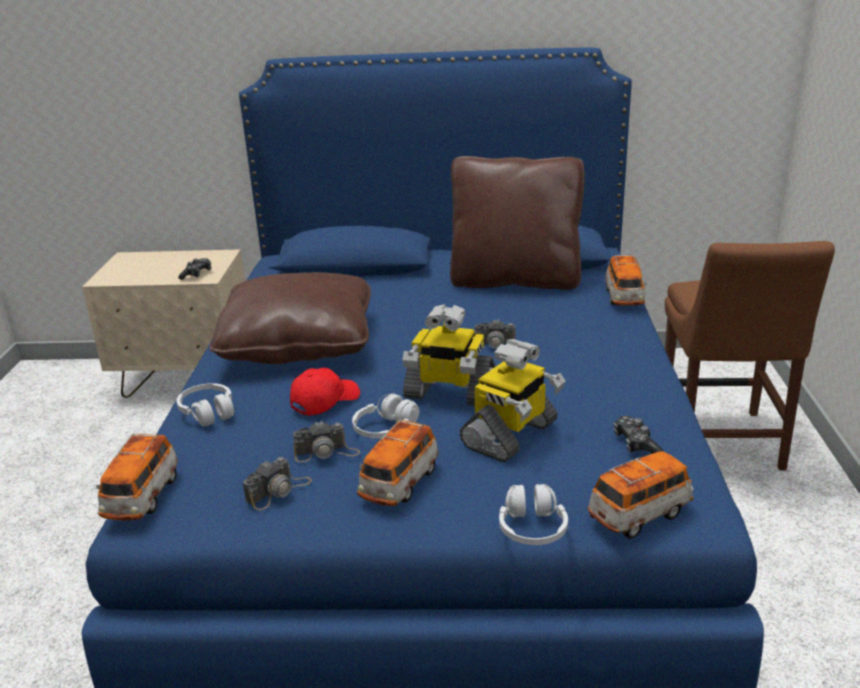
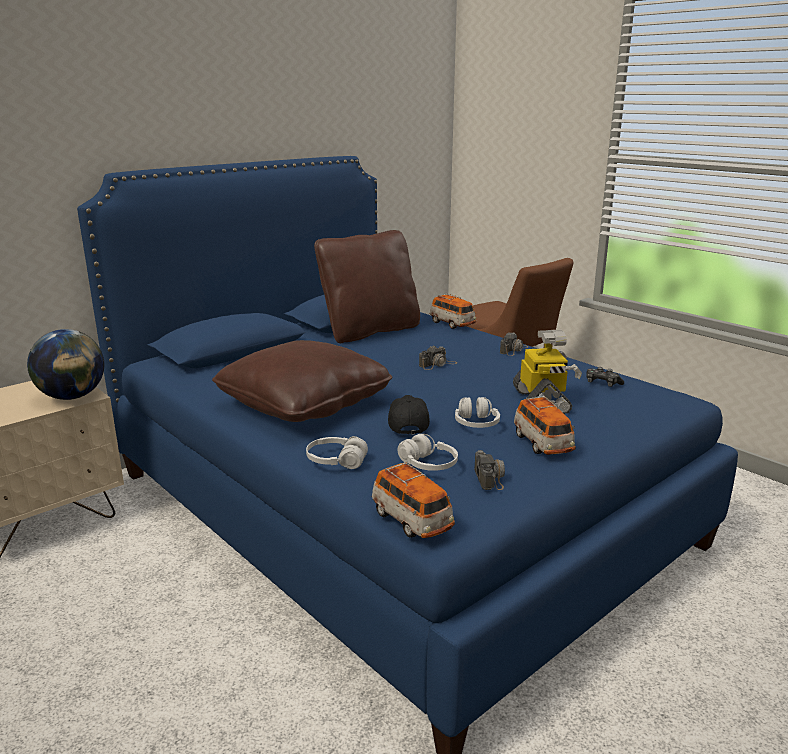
camera: 45 degrees left, 5 degrees down
(197, 274) = (72, 397): game controller -> globe
(324, 401) = (407, 424): red cap -> black cap
(326, 452) = (473, 446): camera -> camera (514, 350)
(449, 393) = (468, 395): toy robot -> none
(532, 528) = (642, 433): white headphones -> white headphones (428, 465)
(640, 514) = (666, 409): toy car -> none

